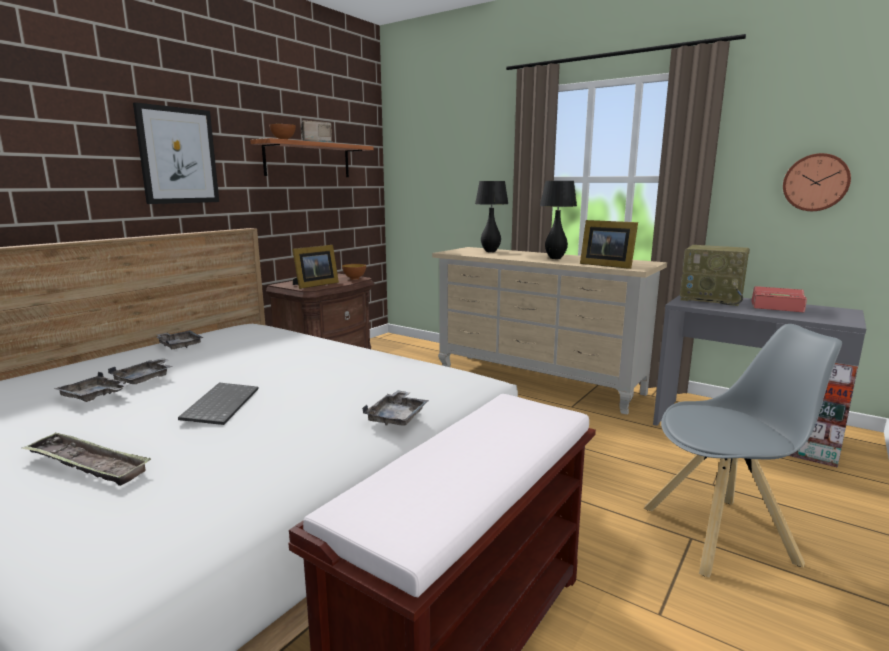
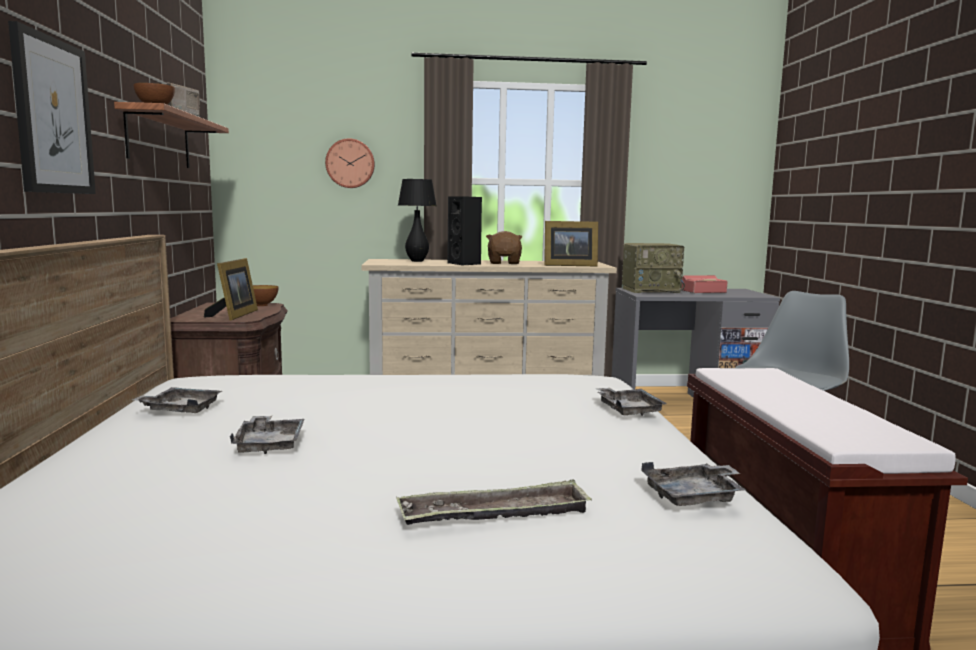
camera: 40 degrees left, 5 degrees down
(94, 396) = (266, 473): grey tray -> grey tray (694, 497)
(220, 404) = (453, 440): keyboard -> none
(515, 257) = (465, 264): none -> black speaker
(555, 258) = (504, 263): black table lamp -> brown plush toy
(816, 182) = (697, 189): wall clock -> wall clock (350, 163)

